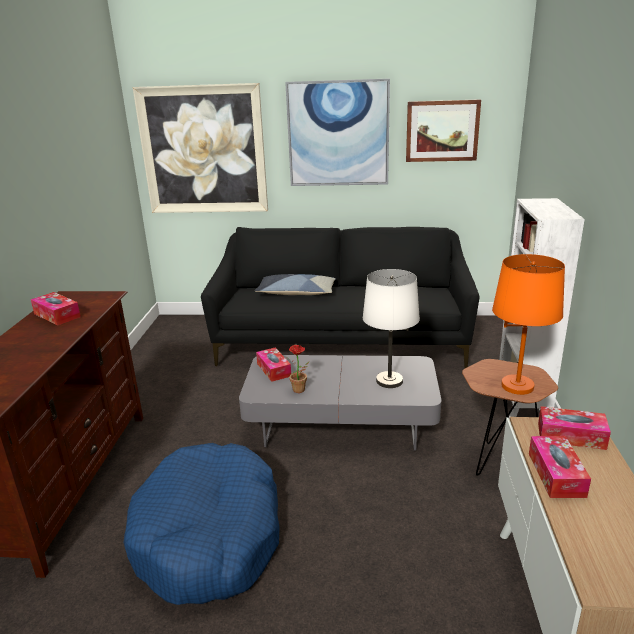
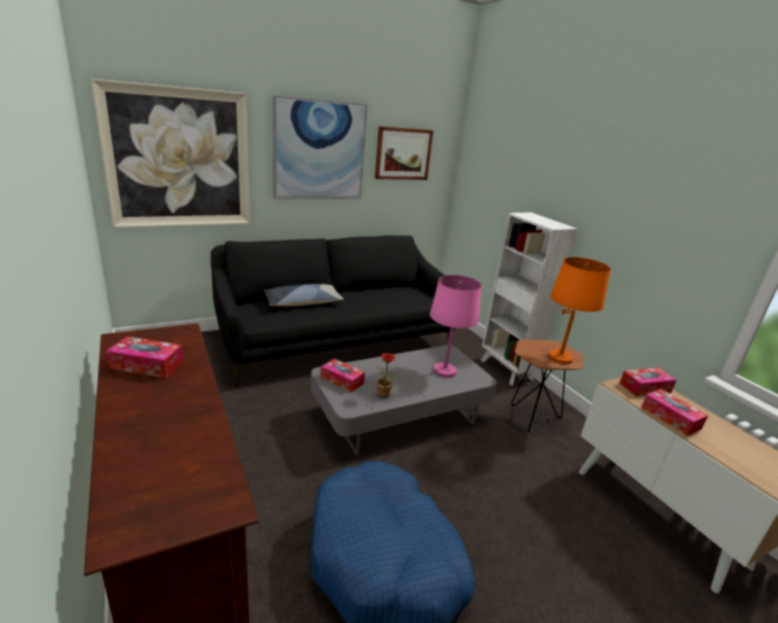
camera: 35 degrees left, 0 degrees up
(389, 381) = (445, 371): white table lamp -> pink table lamp

